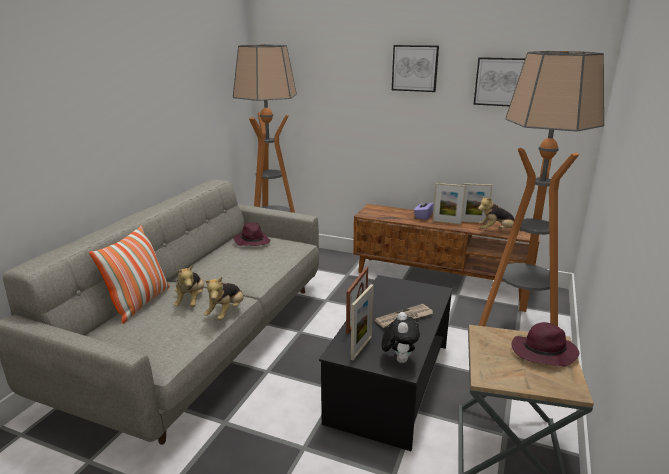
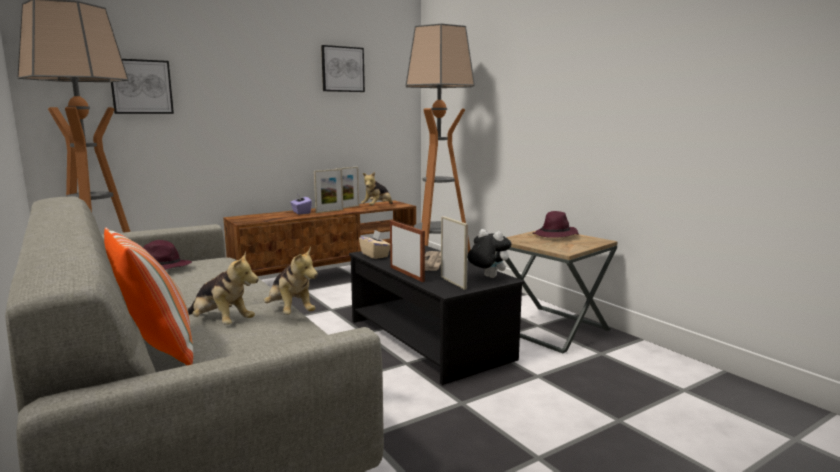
camera: 55 degrees left, 10 degrees down
(386, 287) = (375, 255): none -> beige tissue box
(415, 68) = (259, 54): picture -> picture (141, 87)

